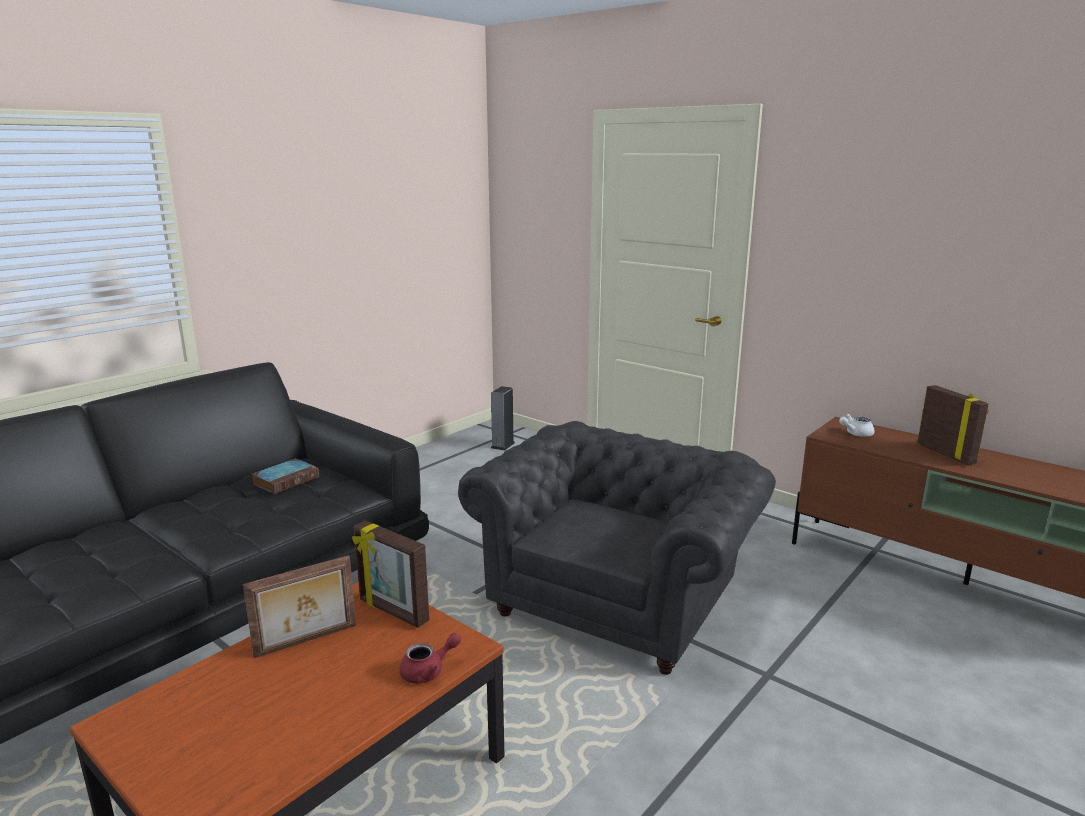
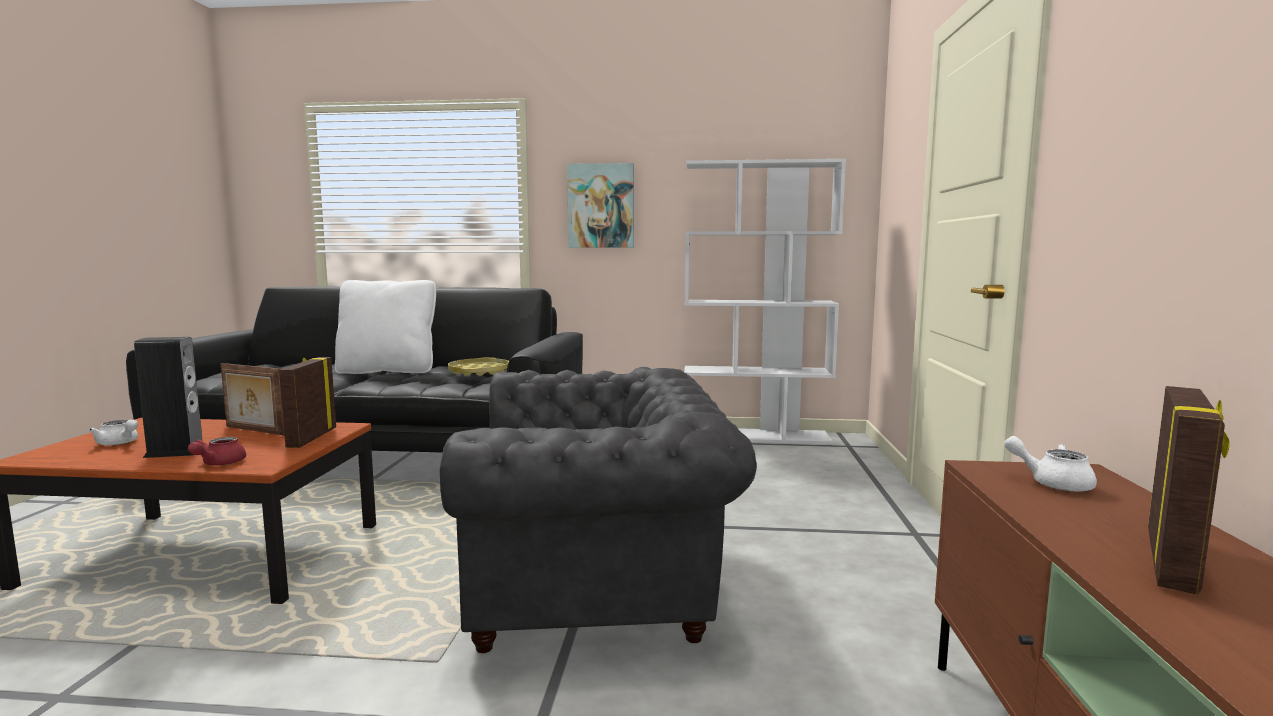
camera: 55 degrees right, 10 degrees down
(159, 521) = (388, 371): none -> white pillow
(229, 741) = (119, 443): none -> white teapot
(268, 248) = (601, 206): none -> picture
(287, 480) = (479, 372): book -> yellow tray
(428, 671) = (218, 464): red teapot -> red teapot turned 75 degrees clockwise
(437, 449) = (756, 436): none -> white bookcase
(502, 445) = (819, 451): speaker -> speaker (175, 452)

